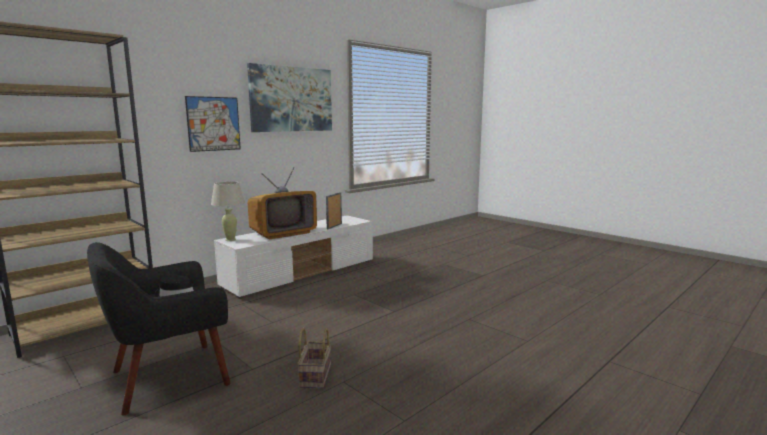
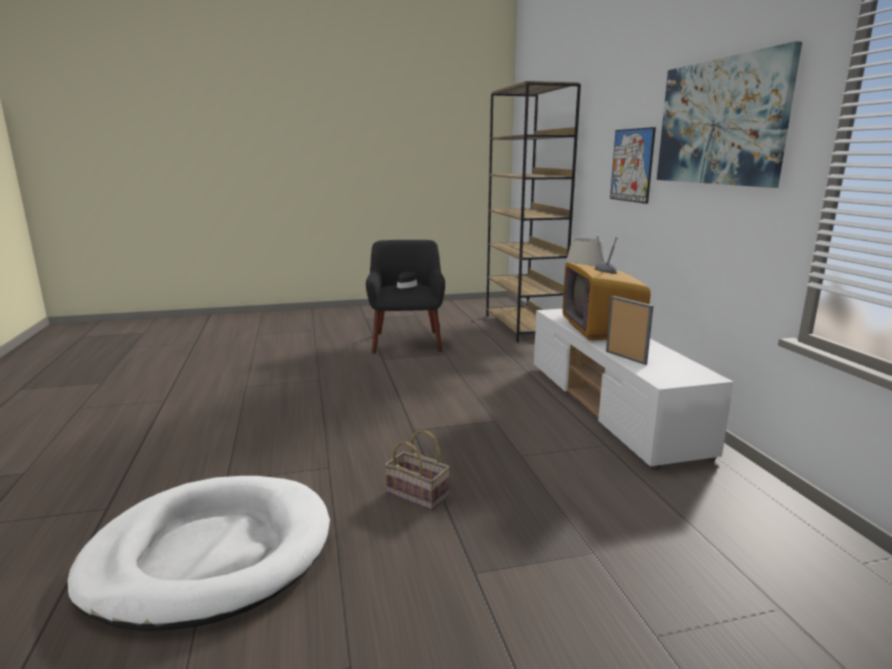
camera: 120 degrees right, 5 degrees up
(315, 375) = (342, 374): basket -> basket (419, 495)
(565, 316) = (210, 555): none -> white dog bed

